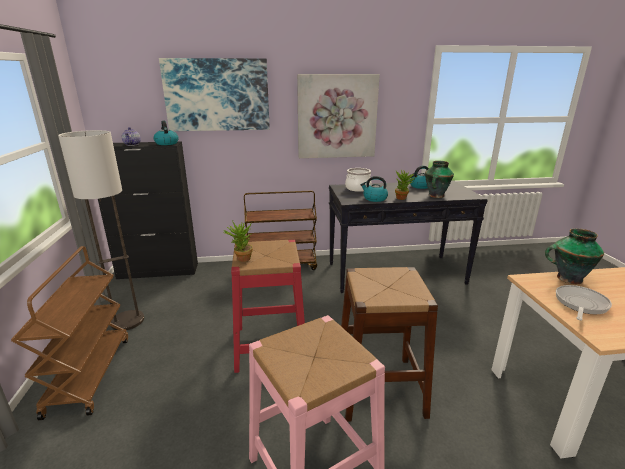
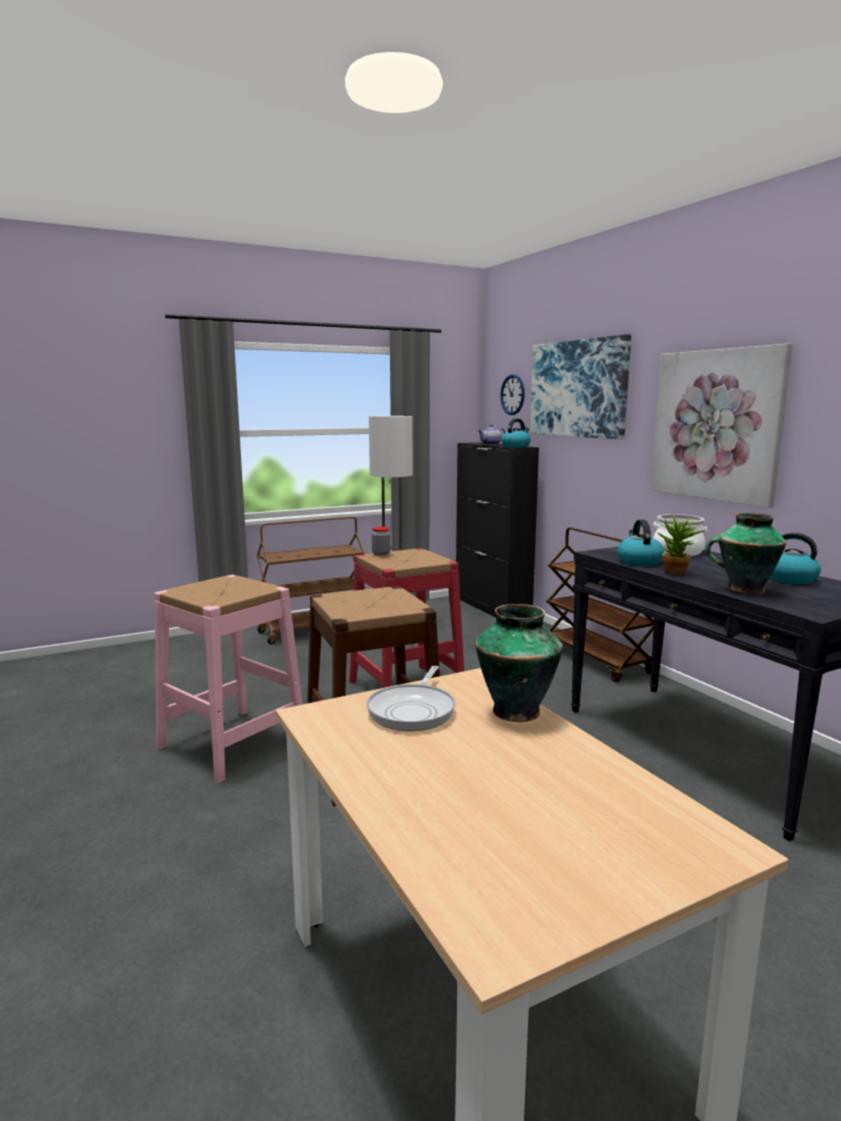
camera: 70 degrees right, 10 degrees down
(132, 99) = (512, 394): none -> wall clock
(241, 259) = (381, 554): potted plant -> jar
(580, 304) = (413, 710): frying pan -> frying pan turned 90 degrees clockwise

